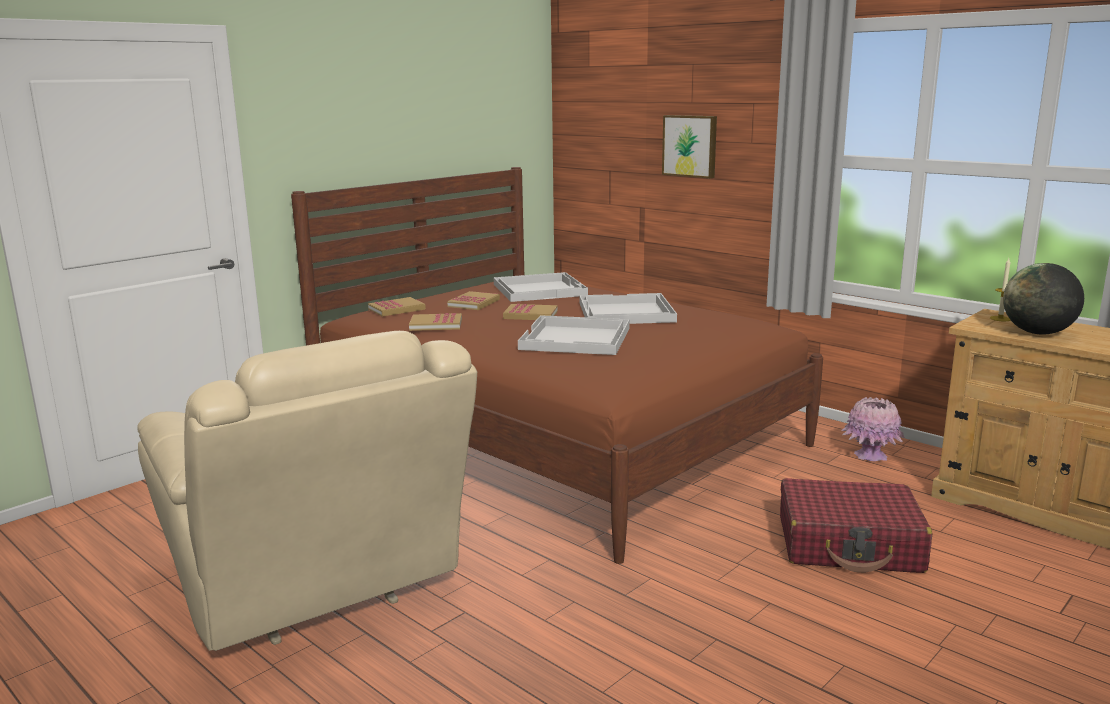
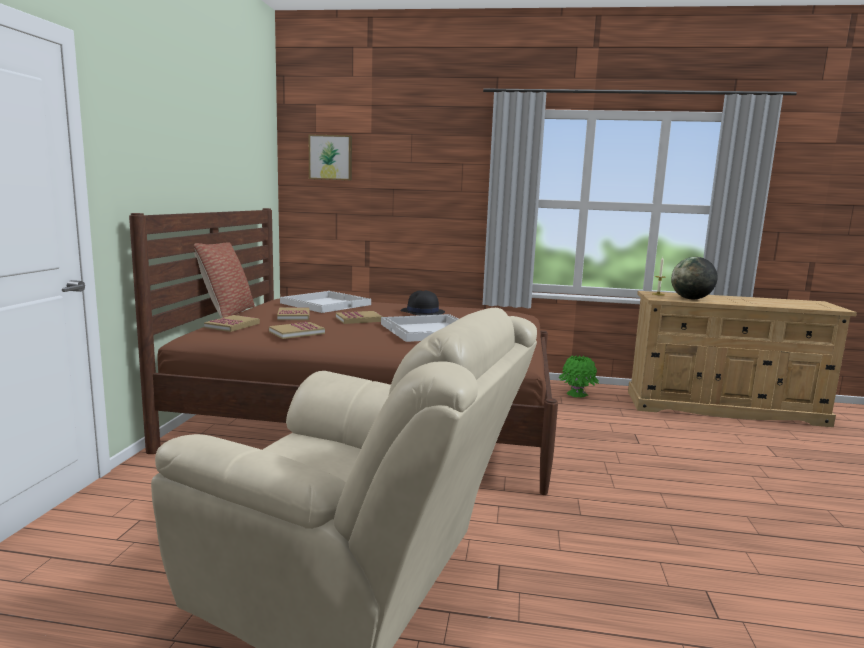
camera: 35 degrees left, 5 degrees down
(427, 292) = (227, 313): none -> pillow
(625, 312) = (422, 312): white tray -> black hat
(690, 146) = (411, 193): picture -> picture (331, 157)
(849, 545) = (643, 446): red suitcase -> none
(871, 456) = (577, 394): pink vase -> green vase

